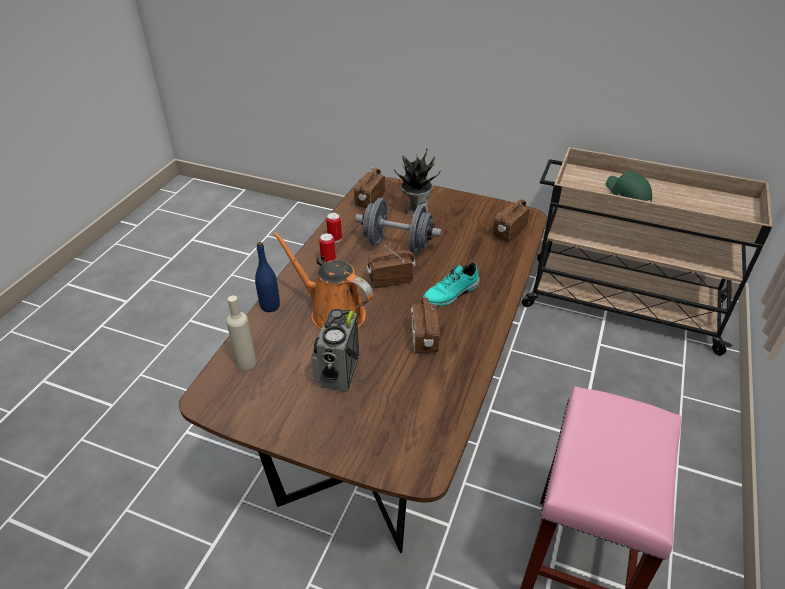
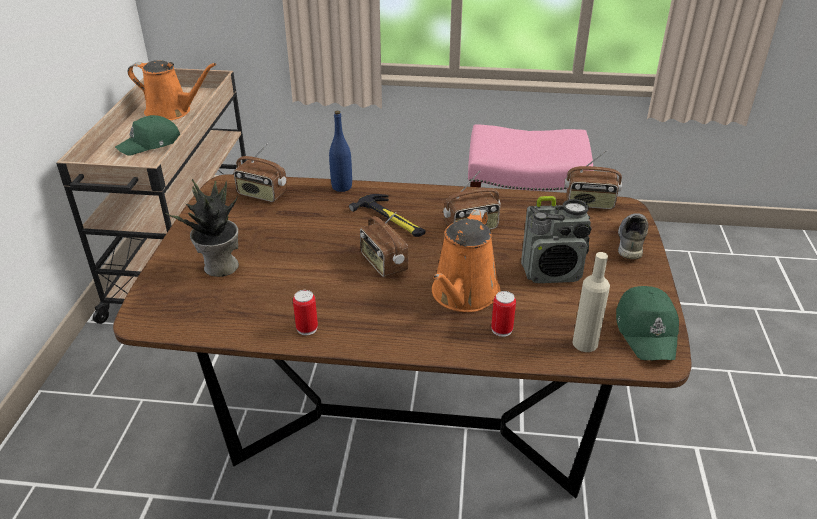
camera: 105 degrees left, 5 degrees down
(237, 406) = (647, 331): none -> green cap
(270, 306) = (479, 352): blue bottle -> blue bottle (342, 187)
(328, 260) = (360, 323): can -> can (501, 329)
(360, 450) = (630, 241): none -> grey shoe
(369, 200) = (195, 314): radio -> radio (589, 204)
(397, 244) = (307, 269): grey dumbbell -> none
(452, 294) = (391, 219): turquoise shoe -> hammer
(695, 205) = (172, 112): none -> orange watering can

